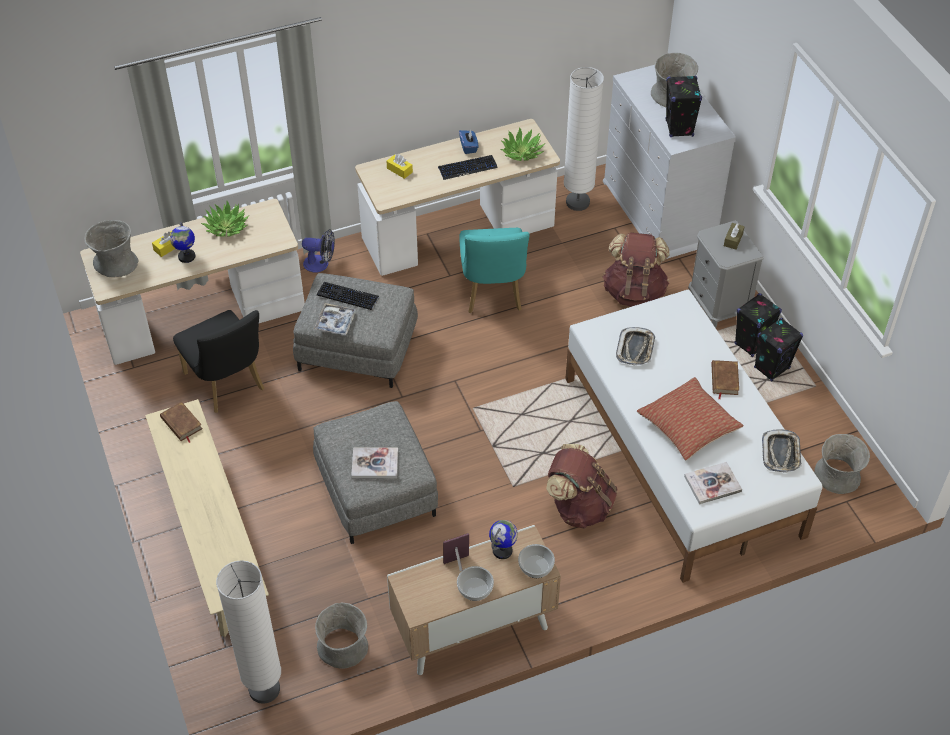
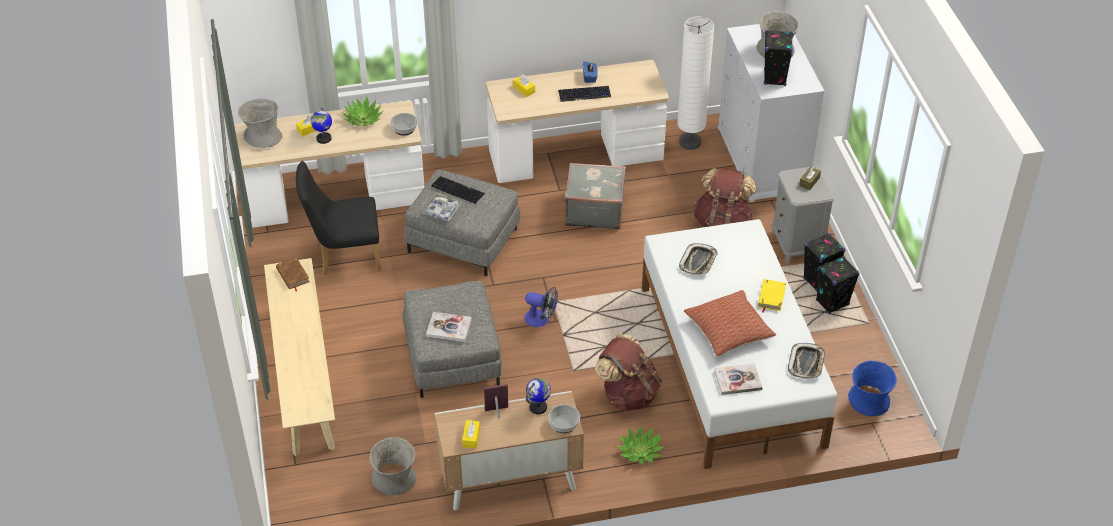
camera: 10 degrees right, 5 degrees down
(228, 385) = (344, 256): black chair -> black chair turned 105 degrees clockwise
(264, 689) = (320, 502): white floor lamp -> none
(320, 264) = (447, 167): fan -> fan (541, 319)
(435, 599) = (471, 437): none -> yellow tissue box
(475, 588) = (507, 433): bowl -> bowl (404, 128)
(493, 294) = (594, 210): turquoise chair -> grey suitcase
(522, 152) = (636, 87): potted plant -> potted plant (640, 451)
(724, 380) = (771, 297): brown book -> yellow book
(837, 477) = (868, 401): grey vase -> blue vase

